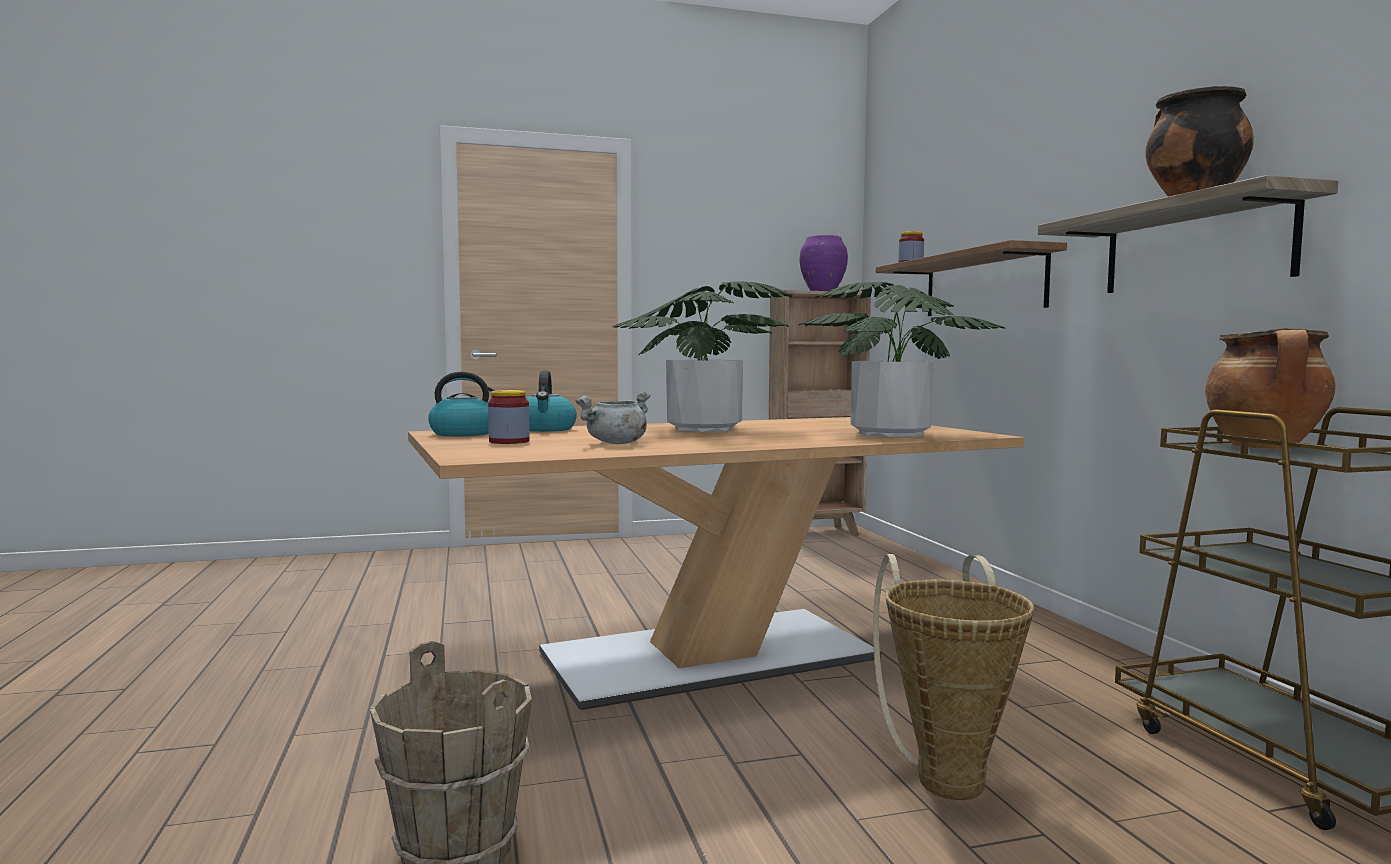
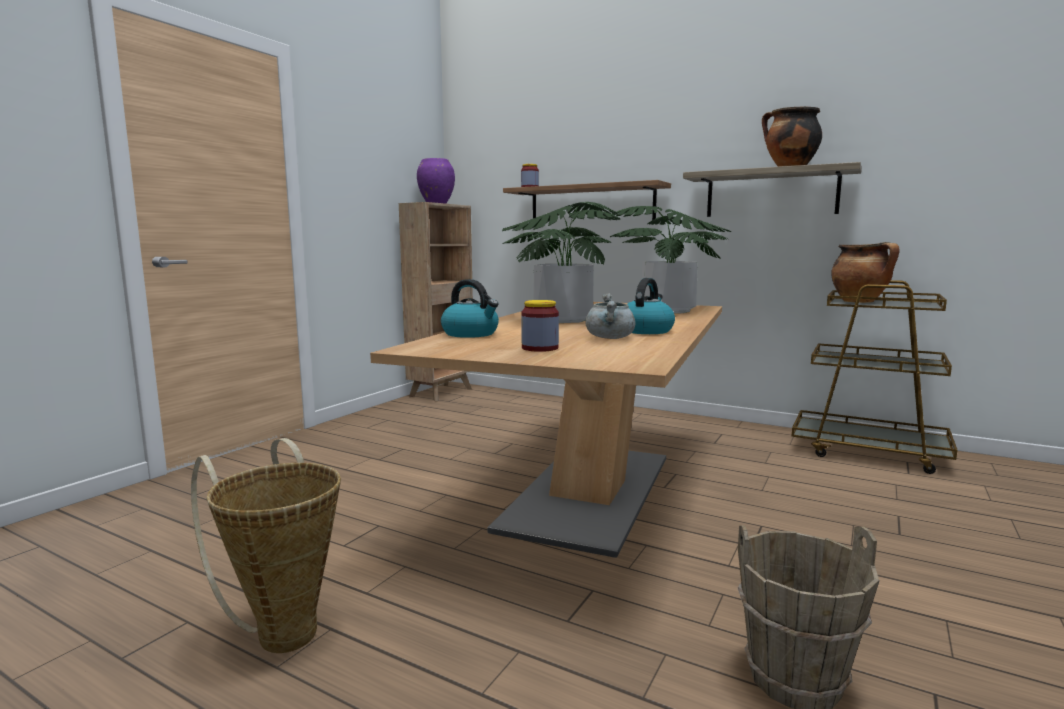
camera: 45 degrees left, 5 degrees up
(464, 433) = (446, 347): kettle -> kettle (646, 331)
(947, 776) = (823, 507): basket -> basket (283, 629)

